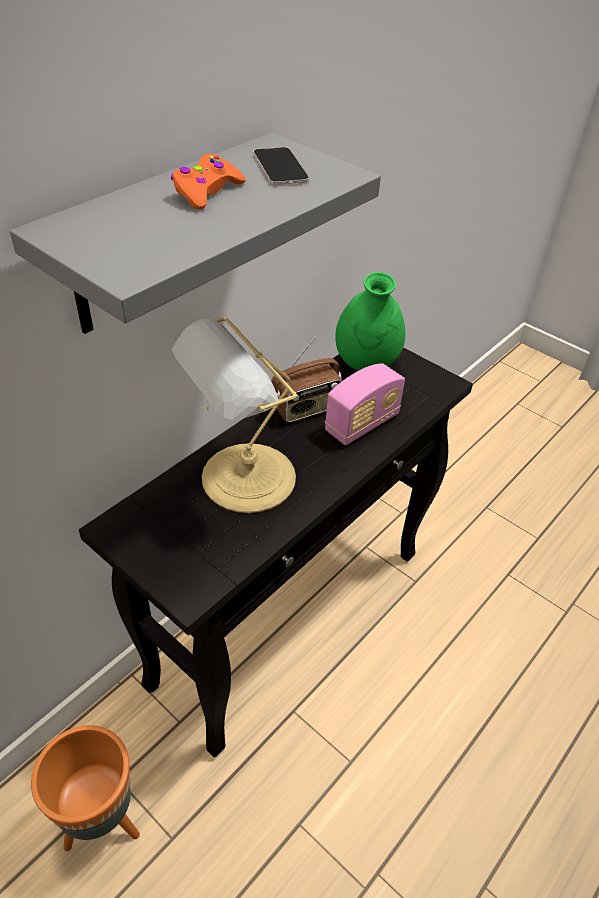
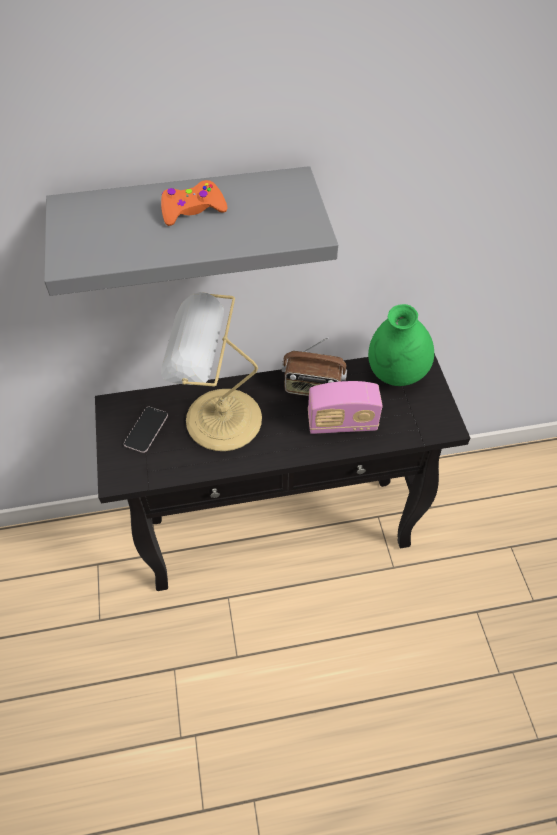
camera: 40 degrees right, 10 degrees up
(101, 821) = (72, 581): orange planter -> none
(280, 167) = (270, 206): phone -> phone (146, 430)

